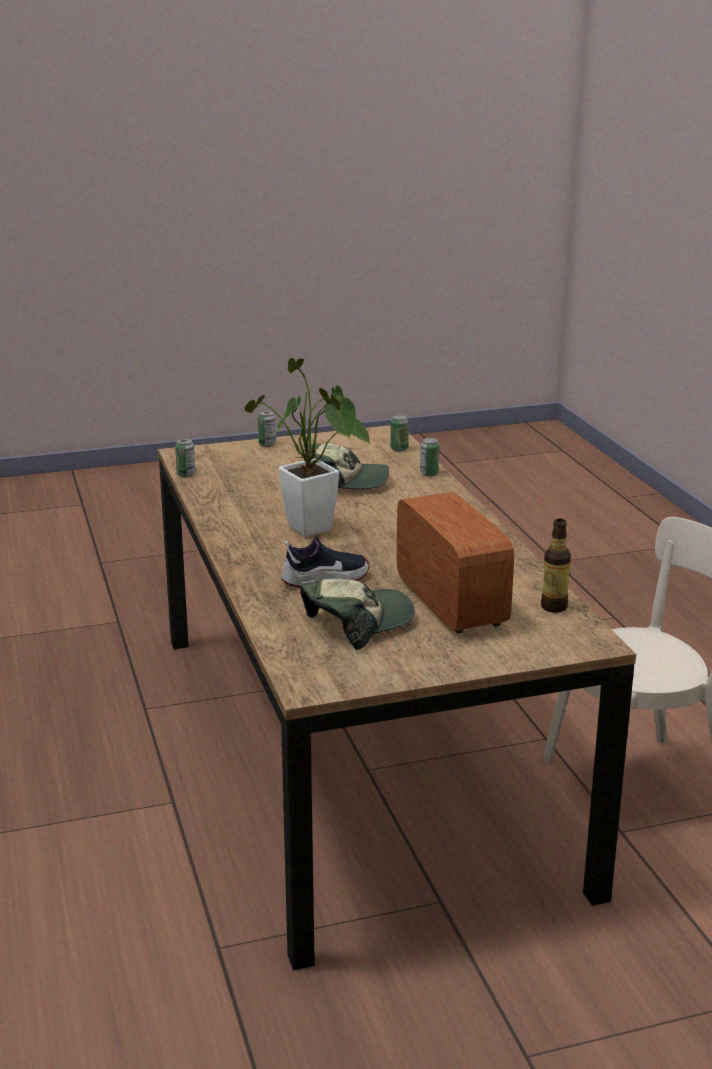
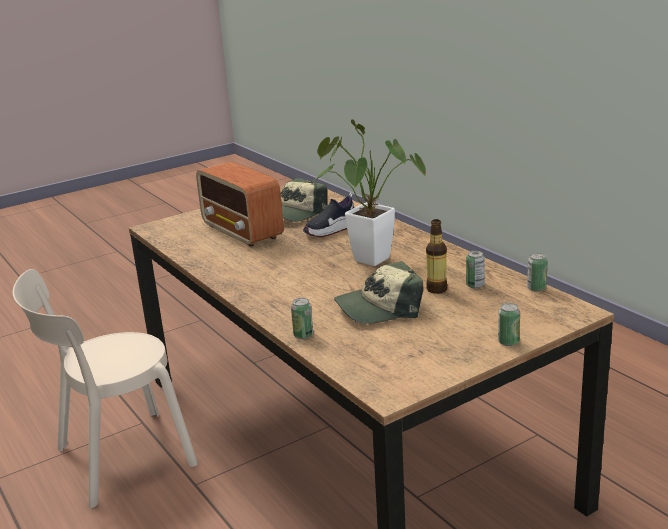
camera: 165 degrees right, 0 degrees up
(399, 449) = (355, 366): can -> can (475, 285)
(554, 607) = (175, 240): bottle -> bottle (436, 289)

